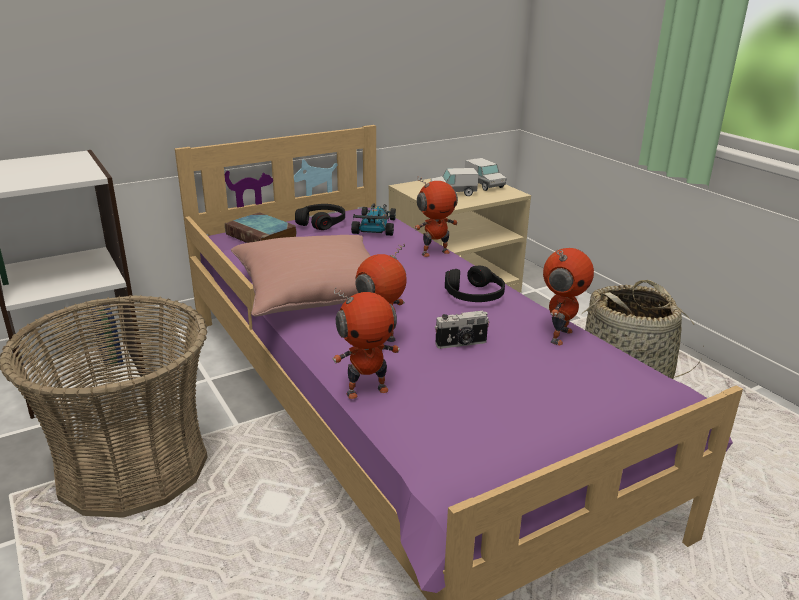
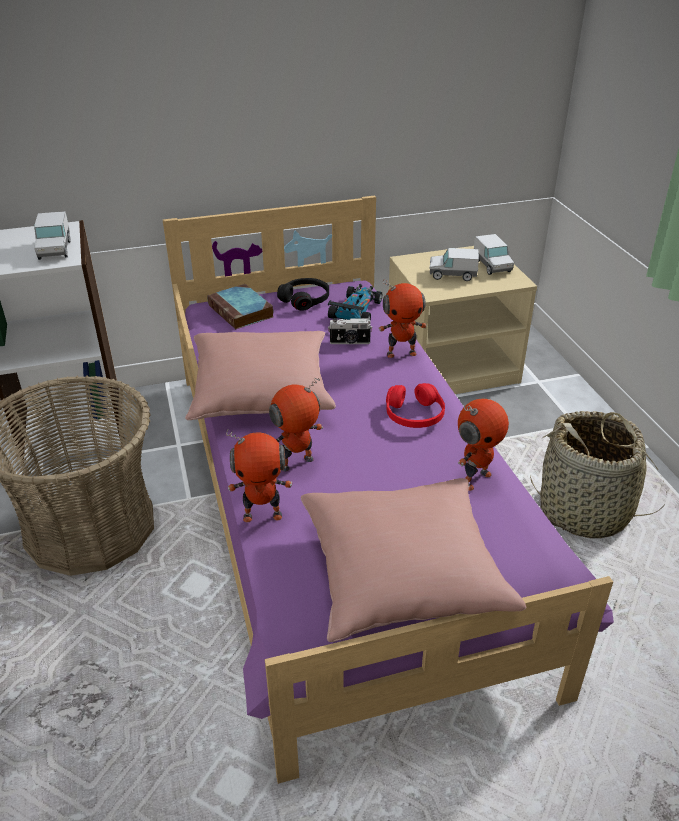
camera: 15 degrees right, 10 degrees up
(71, 170) = (55, 250): none -> toy truck
(461, 344) = (373, 474): camera -> camera (350, 342)
(474, 295) = (414, 415): black headphones -> red headphones
(536, 418) = (403, 573): none -> pink pillow

